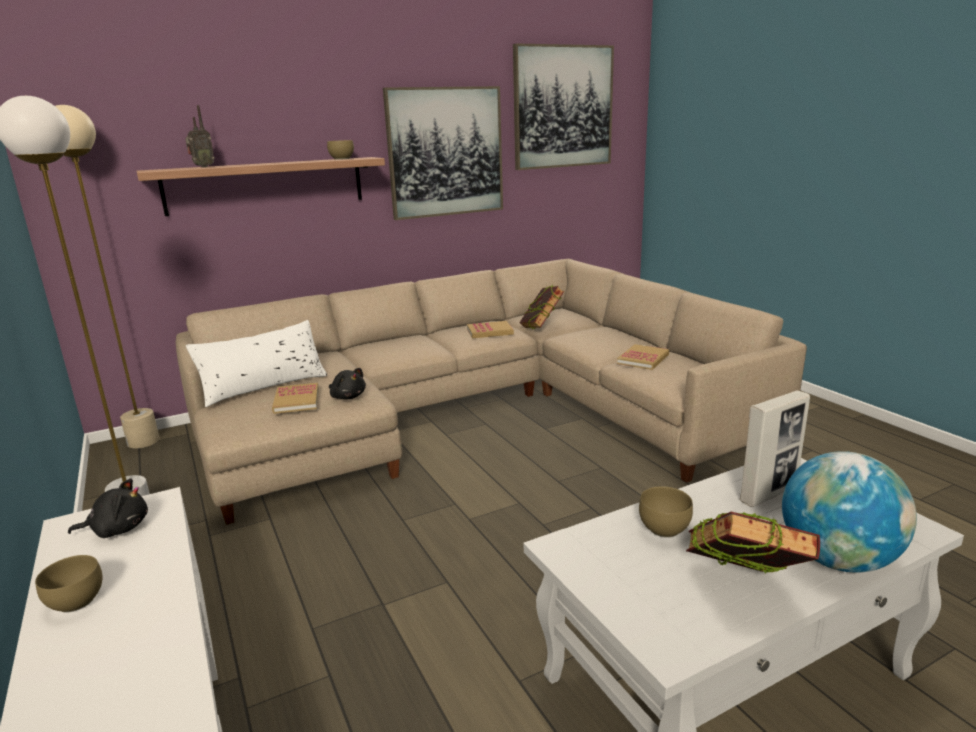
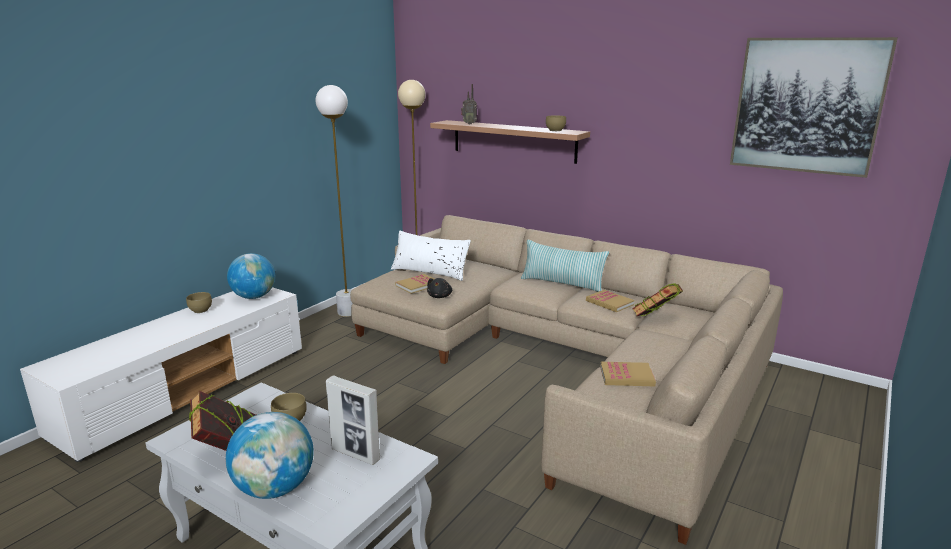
camera: 60 degrees right, 0 degrees up
(117, 529) = (254, 297): black plush toy -> globe
(415, 338) = (562, 284): none -> pillow
(445, 152) = (656, 136): picture -> none

